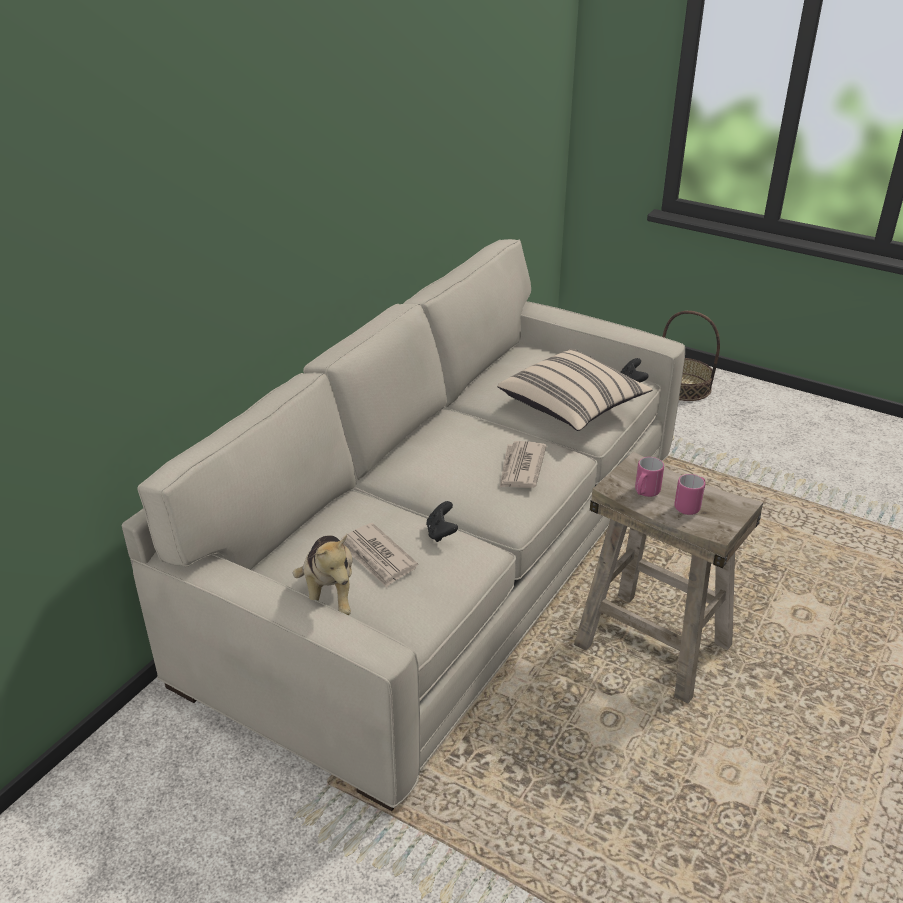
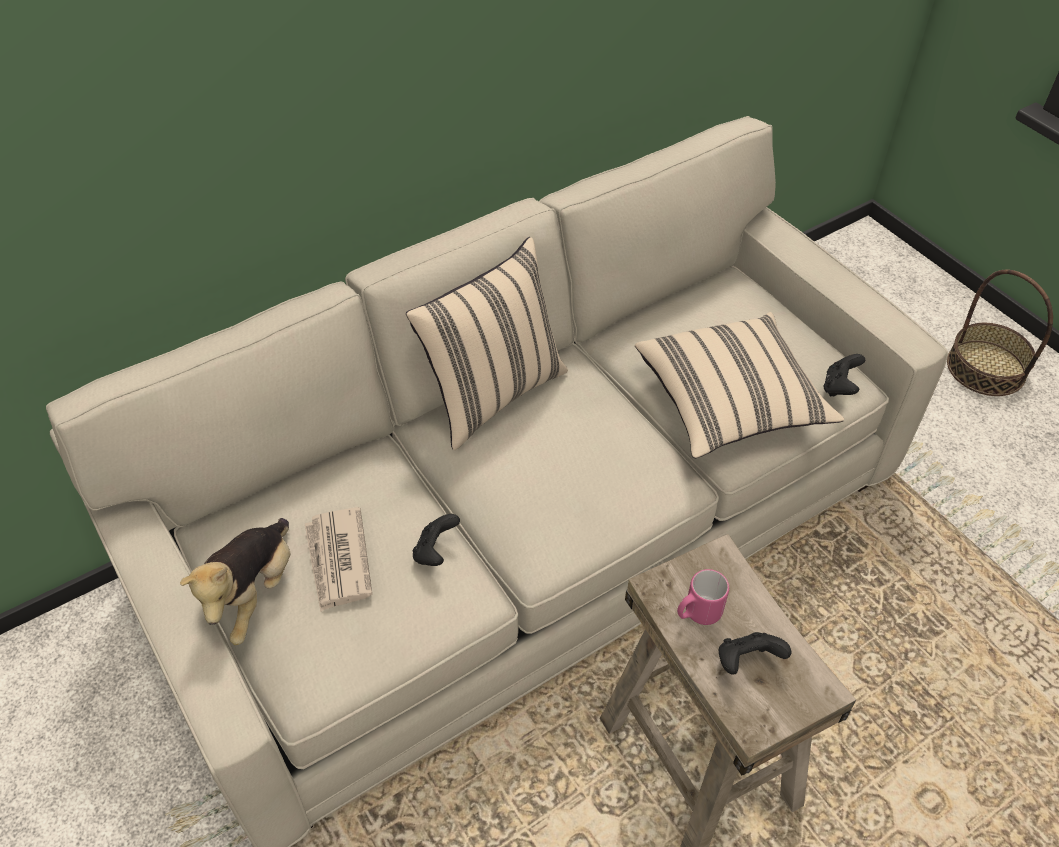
camera: 25 degrees right, 15 degrees up
(414, 443) = (492, 394): none -> beige pillow
(521, 468) = (598, 483): newspaper -> none
(690, 506) = (746, 661): pink mug -> black game controller

